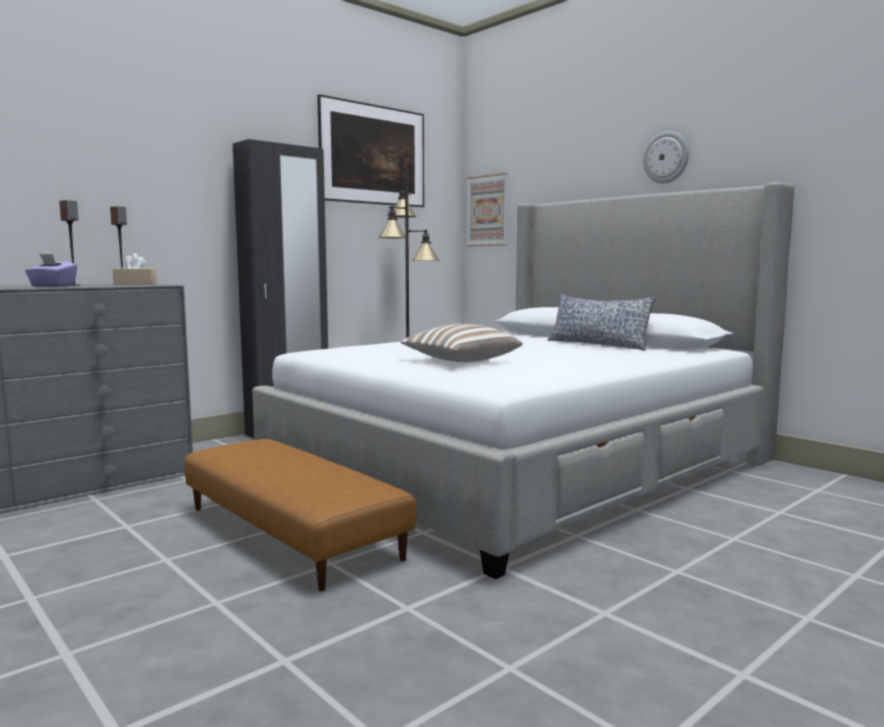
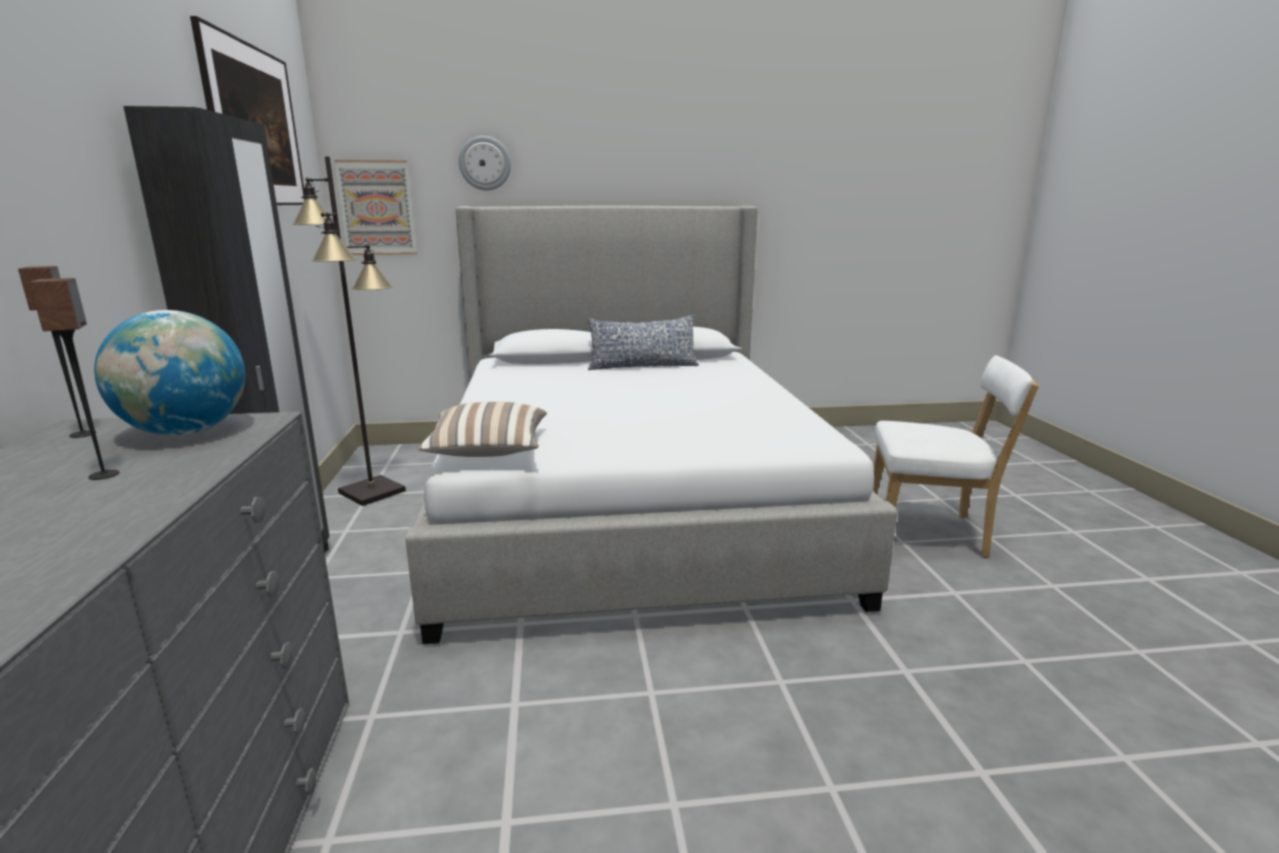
camera: 55 degrees left, 10 degrees up
(52, 286) = (126, 496): purple tissue box -> none
(135, 284) = (187, 432): beige tissue box -> globe
(292, 532) = (673, 681): brown ottoman -> none
(460, 361) = (666, 422): pillow -> pillow (488, 452)
(666, 157) = (627, 168): wall clock -> wall clock (485, 163)
(736, 583) = (931, 533): none -> white chair

